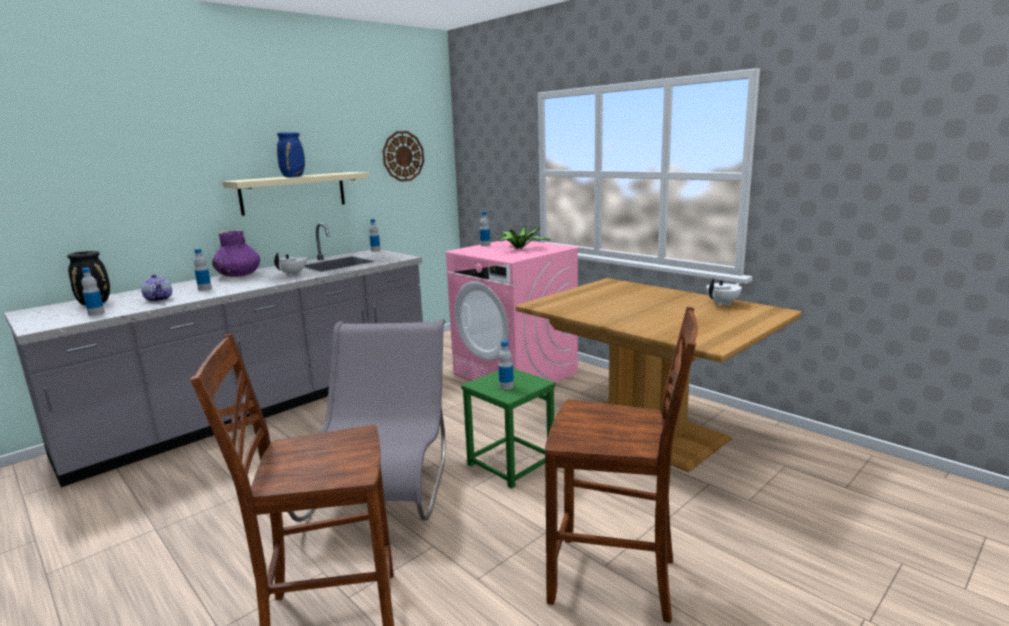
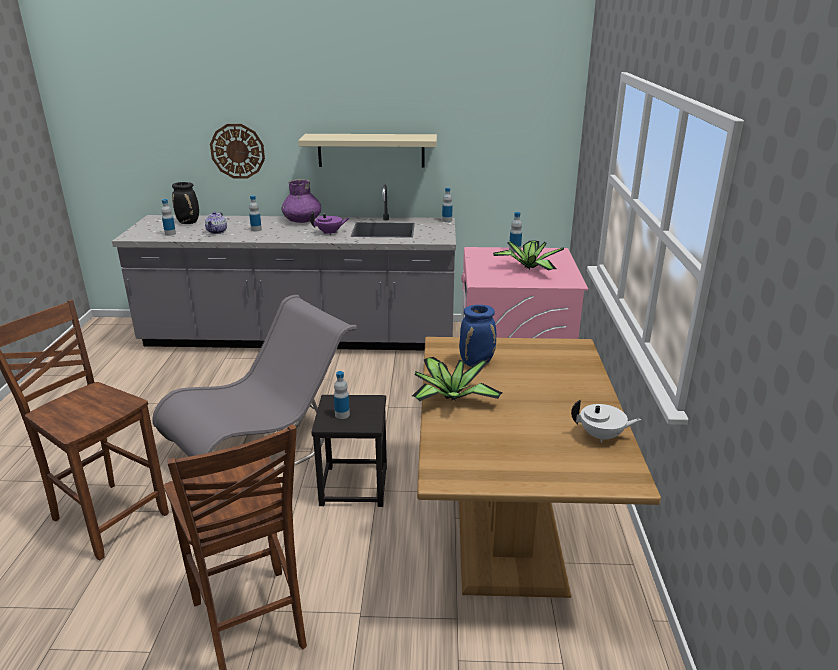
camera: 45 degrees right, 10 degrees up
(293, 176) = (359, 137): blue vase -> blue vase (477, 362)
(294, 274) = (330, 233): white teapot -> purple teapot
(403, 156) = (505, 121): wall clock -> wall clock (237, 151)
(510, 464) = (353, 485): green stool -> black stool
(617, 319) = (450, 398): none -> potted plant

